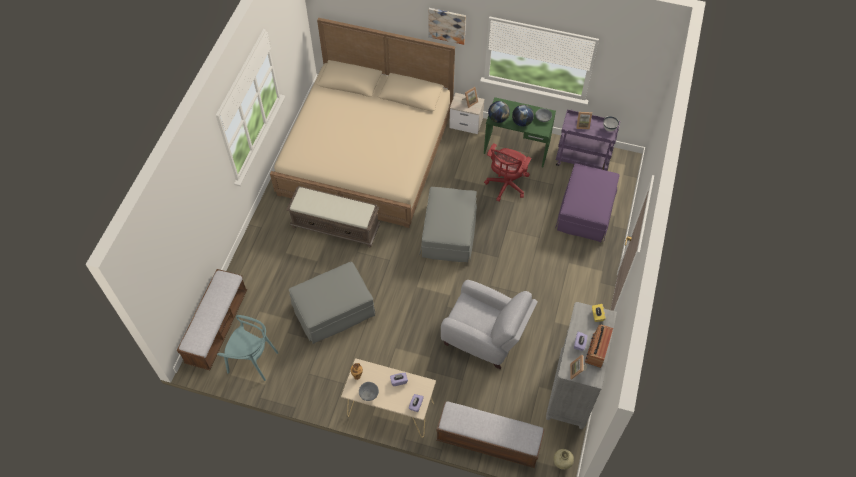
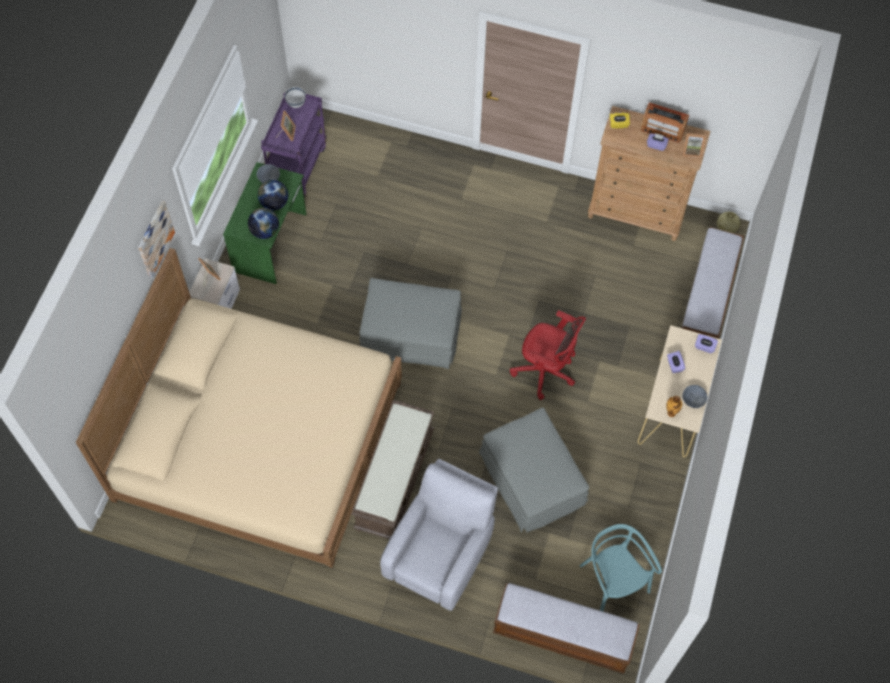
camera: 90 degrees left, 5 degrees up
(253, 360) = (612, 581): turquoise chair -> turquoise chair turned 45 degrees counterclockwise
(485, 337) = (569, 297): grey armchair -> grey armchair (440, 554)
(506, 186) = (335, 259): red office chair -> red office chair (545, 371)
(572, 390) = (636, 212): grey dresser -> brown dresser
(585, 211) = (382, 172): purple ottoman -> none

